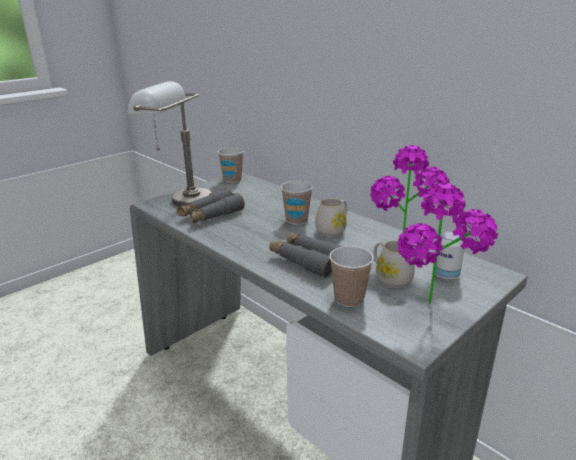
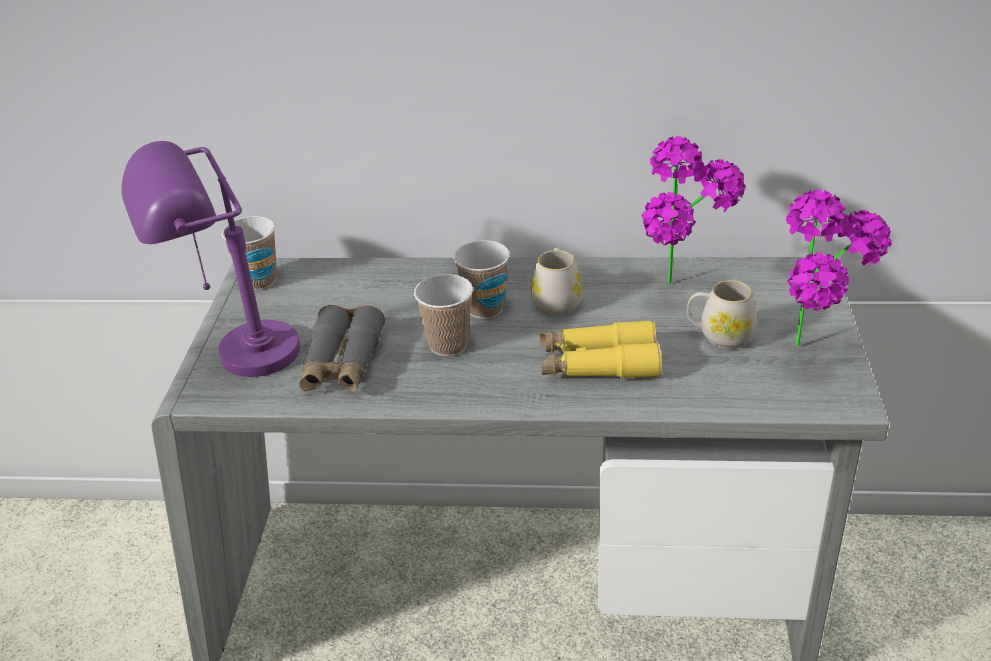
camera: 40 degrees left, 10 degrees up
(178, 199) = (233, 362): grey table lamp -> purple table lamp
(307, 261) = (598, 364): grey binoculars -> yellow binoculars
(349, 299) = (719, 389): cup -> cup (448, 345)
(445, 275) = (765, 300): can -> none

